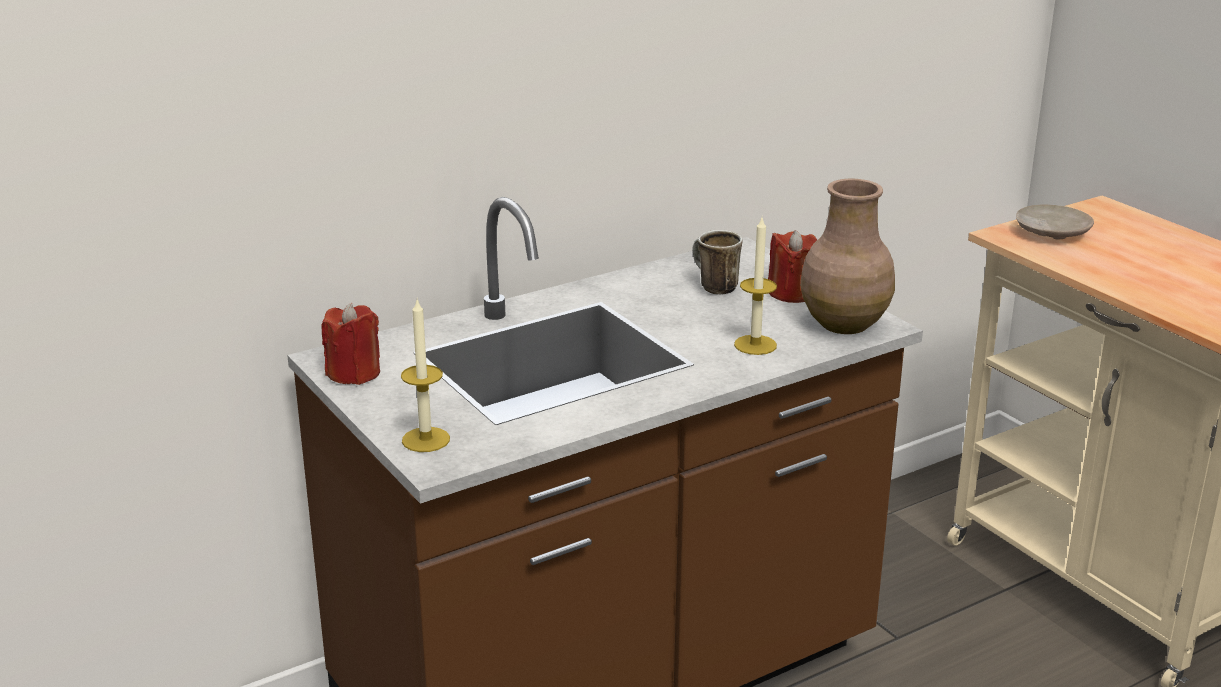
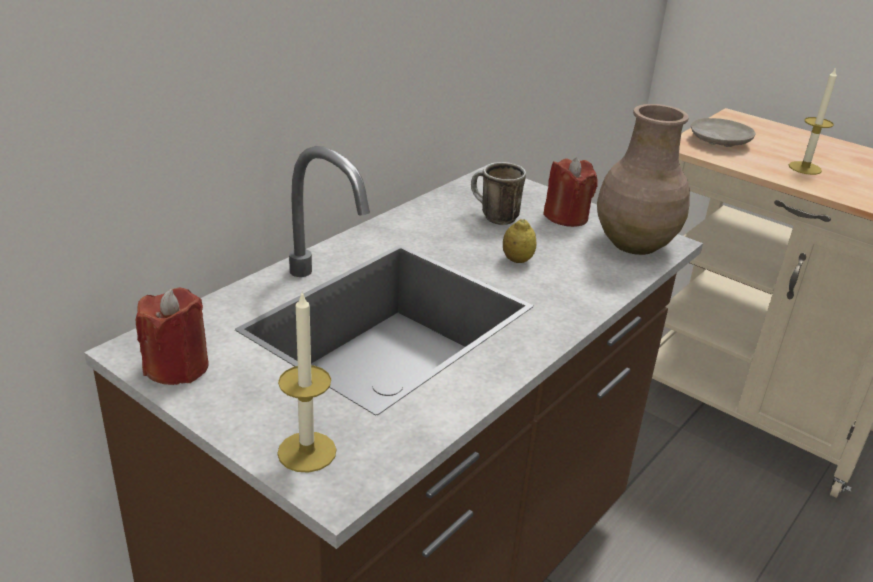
camera: 20 degrees left, 5 degrees up
(707, 326) = (517, 260): none -> lemon
(755, 345) = (575, 276): candle -> candle (805, 168)

